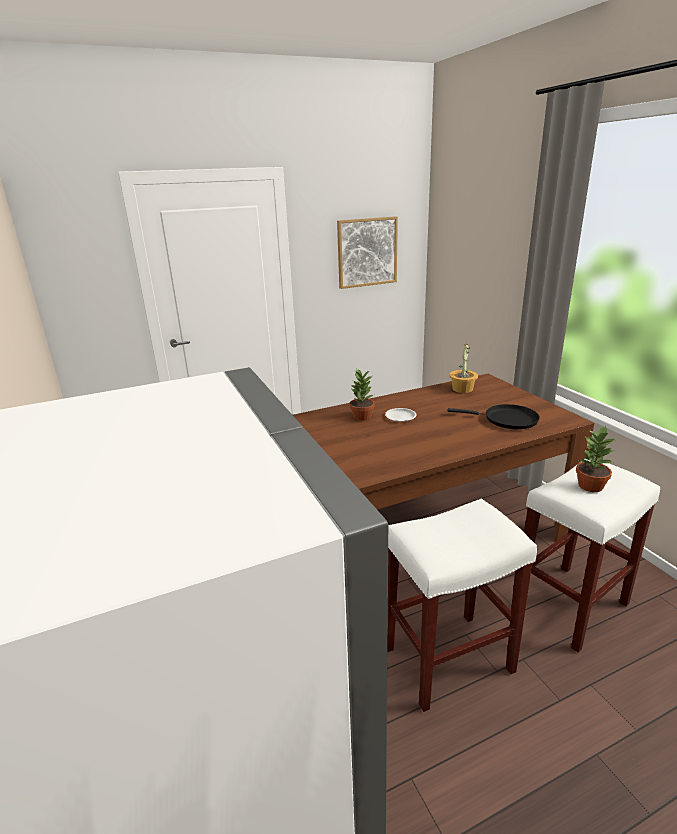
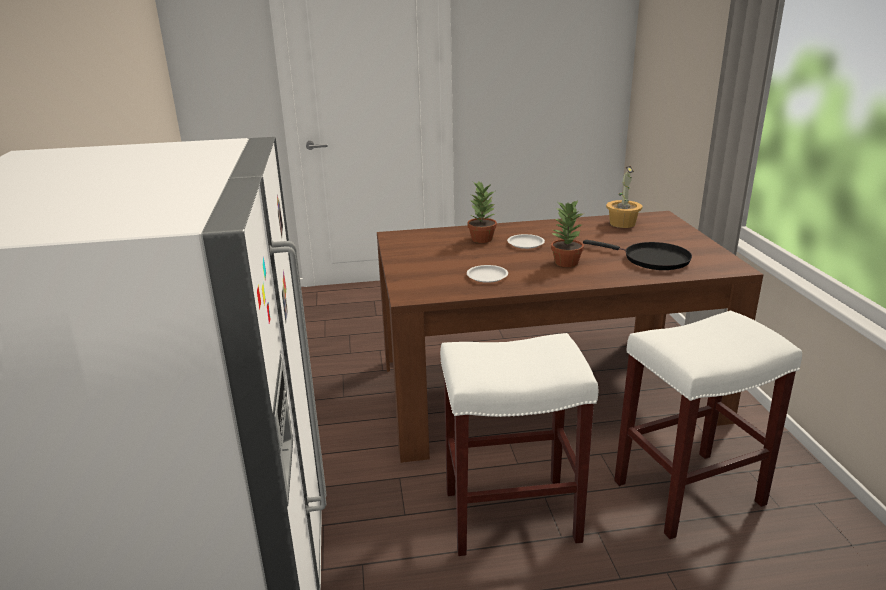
camera: 15 degrees right, 0 degrees up
(367, 252) = (551, 53): picture -> none
(390, 453) = (487, 276): none -> white plate
(590, 486) = (706, 337): potted plant -> potted plant (565, 263)

